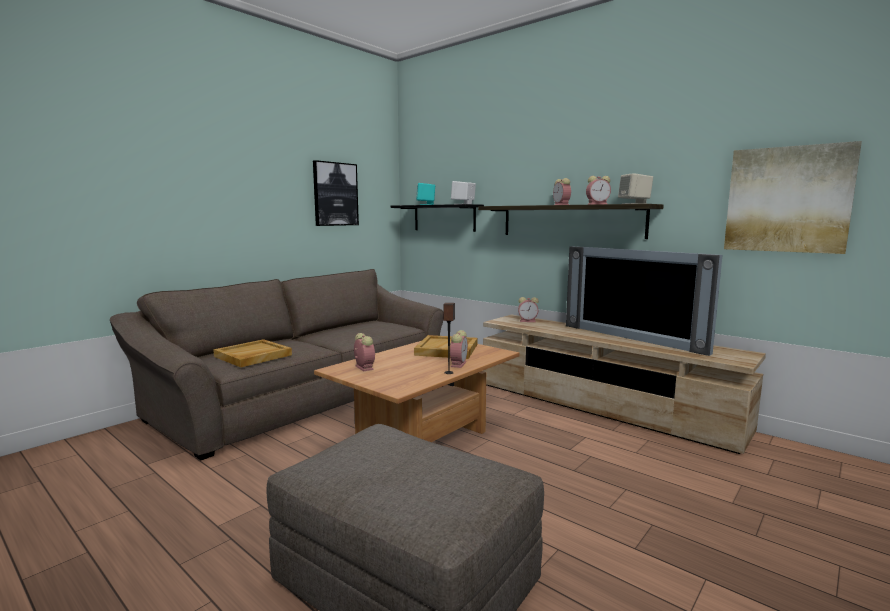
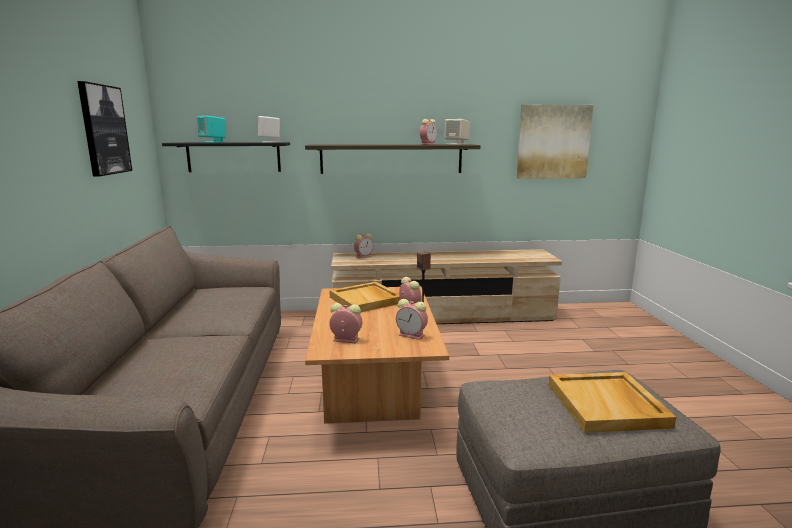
camera: 45 degrees left, 5 degrees up
(253, 356) = (168, 373): beige tray -> beige tray (607, 405)
(562, 205) = (388, 144): alarm clock -> alarm clock (412, 335)
(633, 337) = (463, 254): television -> none

